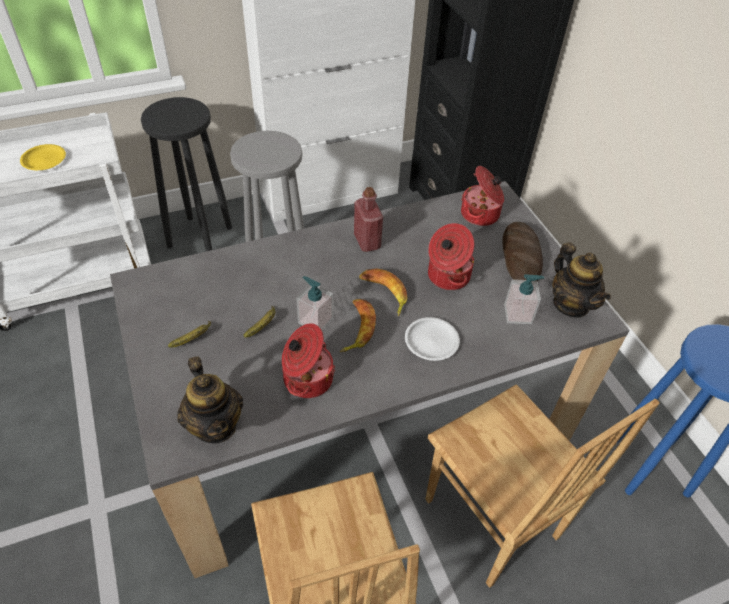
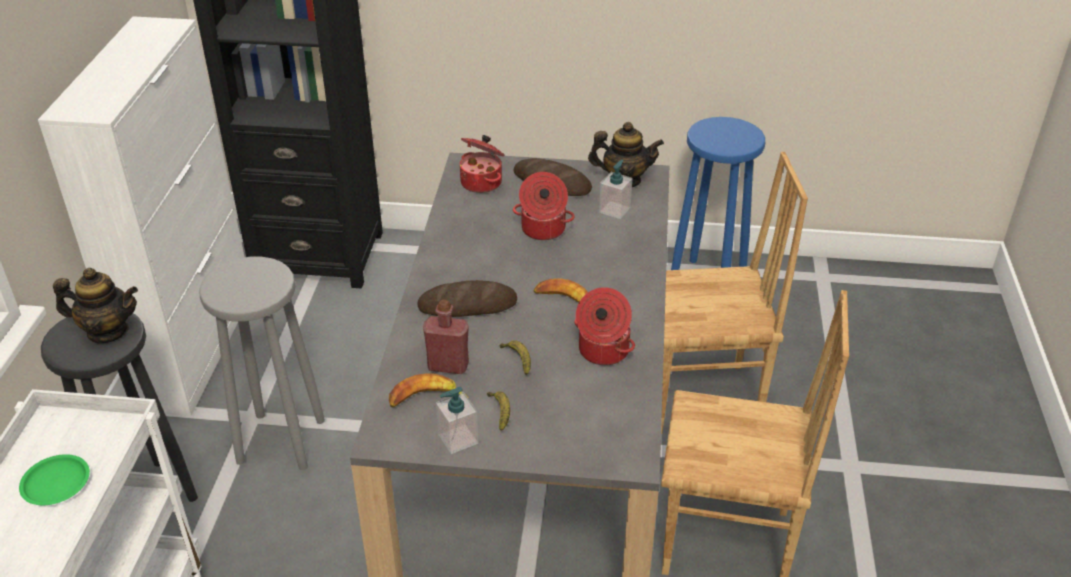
camera: 60 degrees left, 10 degrees down
(44, 160) = (55, 483): yellow plate -> green plate
(215, 425) = (618, 423): teapot -> teapot (108, 331)
(313, 268) = (467, 305): none -> bread
(315, 320) = (537, 324): soap dispenser -> soap dispenser (458, 439)
(367, 241) = (459, 260): red bottle -> red bottle (448, 366)
(383, 293) = (535, 273): banana -> banana (426, 398)
(431, 342) = (611, 266): white plate -> none

